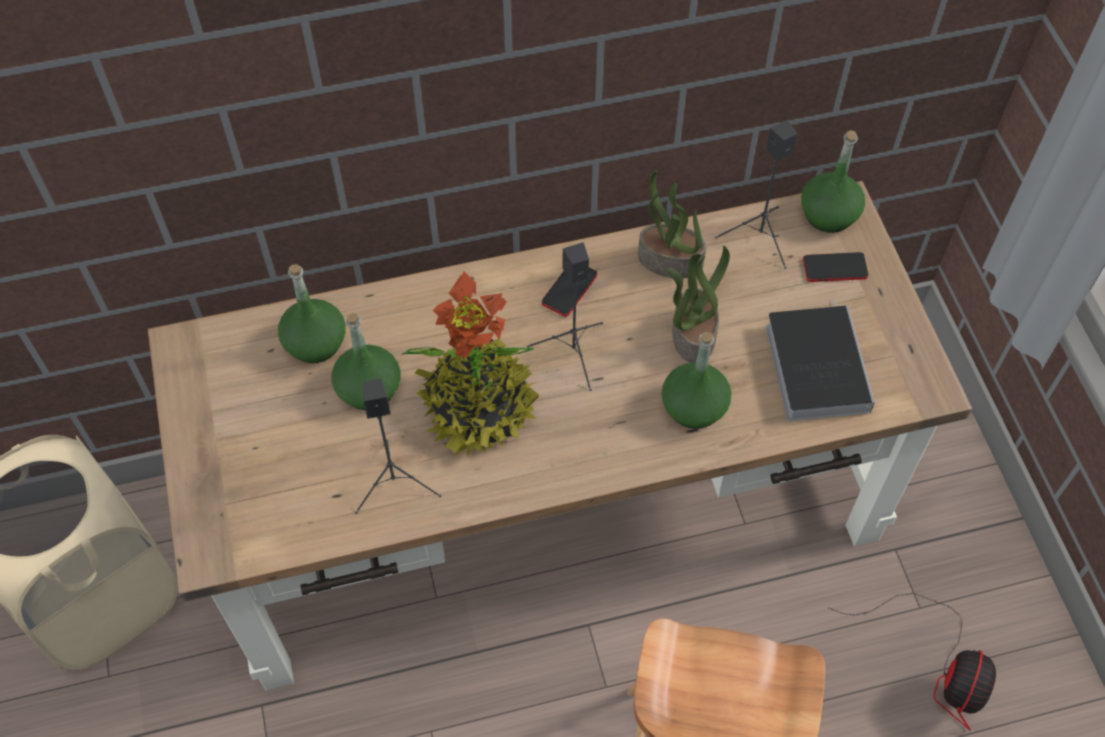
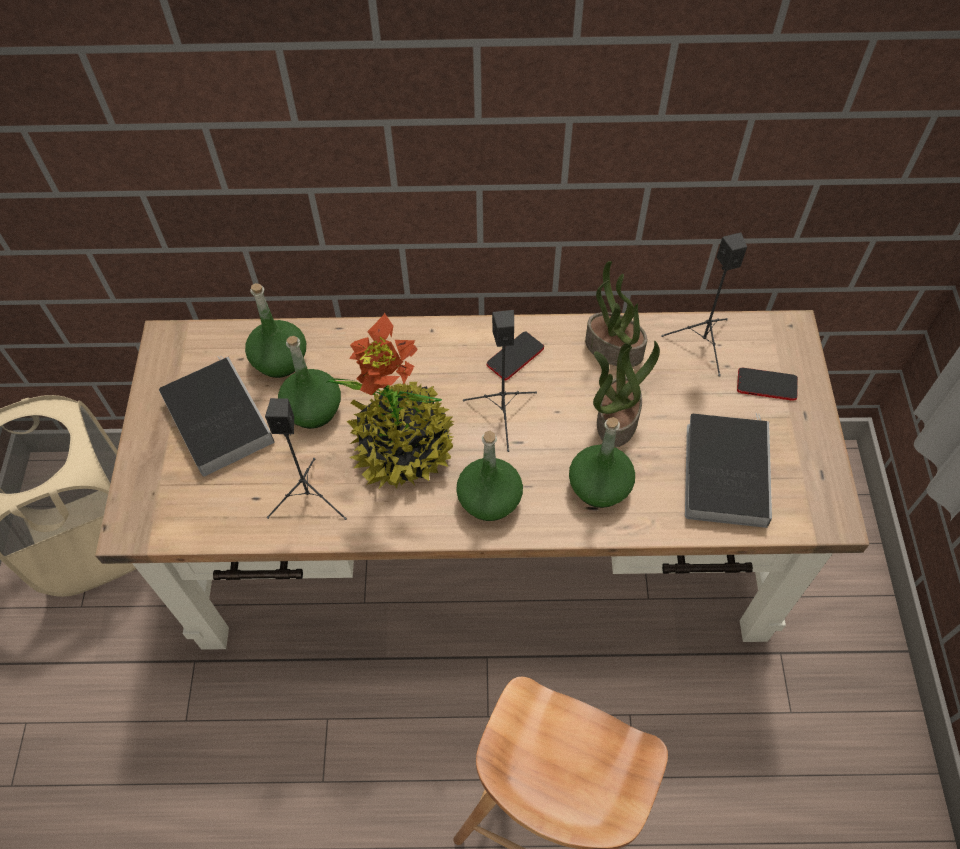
camera: 15 degrees right, 0 degrees up
(264, 419) = (216, 418): none -> book
(829, 214) = (773, 335): green bottle -> green bottle (490, 499)
(939, 666) = (797, 771): fan -> none

